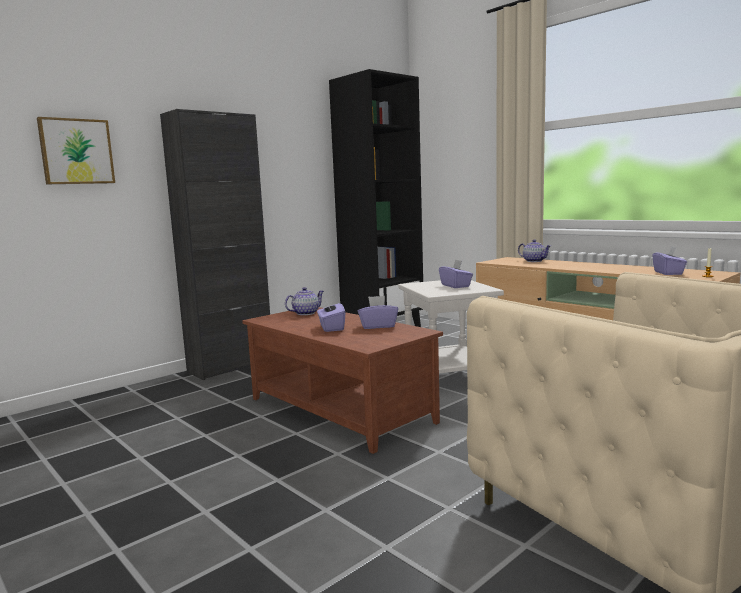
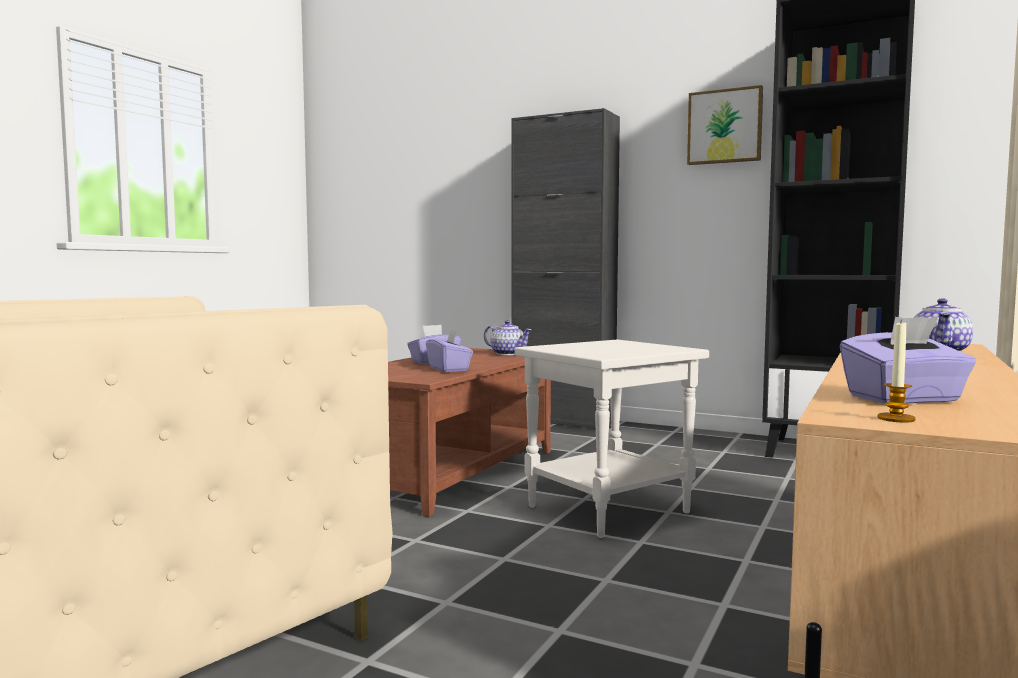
camera: 70 degrees right, 5 degrees down
(76, 152) = (460, 173): picture -> picture (725, 127)
(456, 286) = (617, 349): purple tissue box -> none

